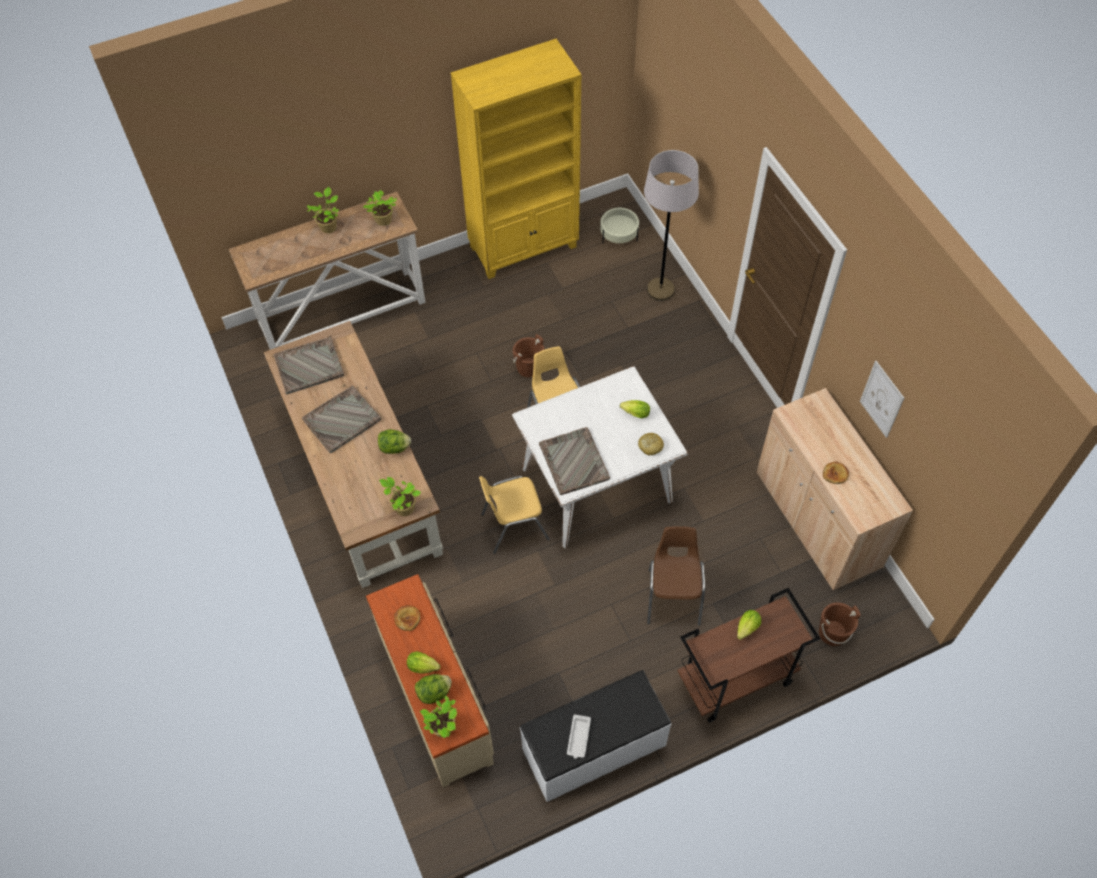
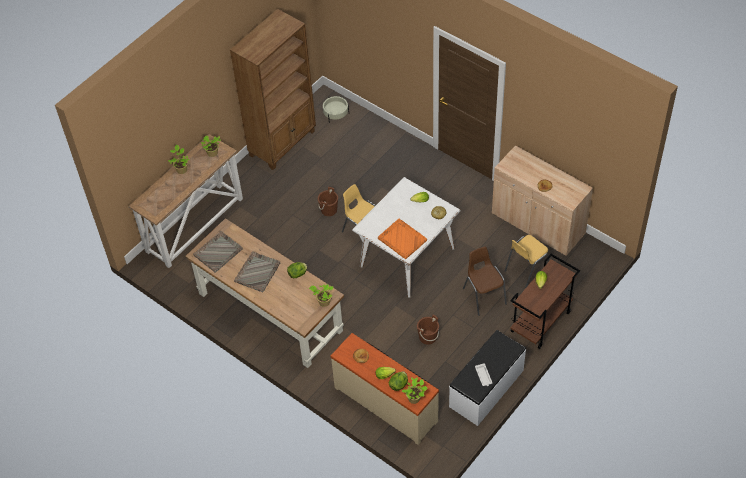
camera: 25 degrees left, 5 degrees down
(514, 526) = (374, 298): yellow chair -> yellow chair (526, 269)
(524, 247) = (283, 143): yellow bookcase -> brown bookcase
(573, 461) = (402, 239): grey tray -> orange tray
(660, 290) = (379, 136): grey floor lamp -> none
(833, 632) = (577, 277): brown bucket -> brown bucket (427, 337)
(881, 399) = (553, 135): picture -> none

